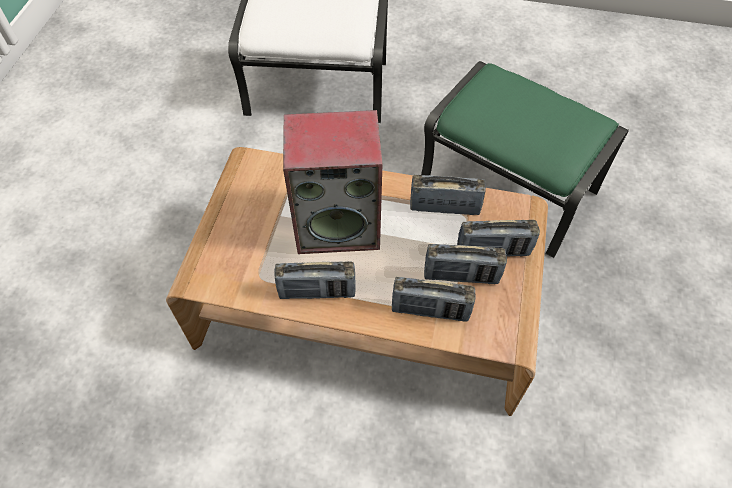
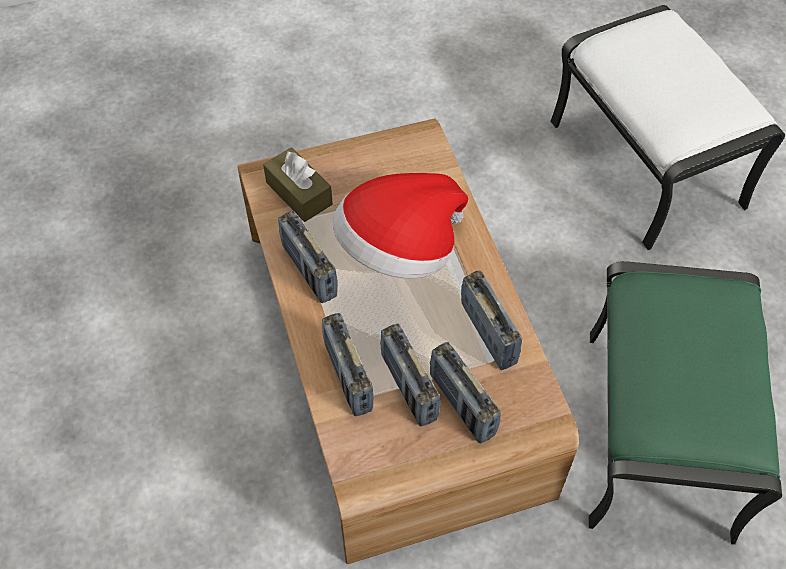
camera: 60 degrees right, 0 degrees up
(236, 264) = (299, 193): none -> brown tissue box
(339, 225) = (399, 250): speaker -> hat

